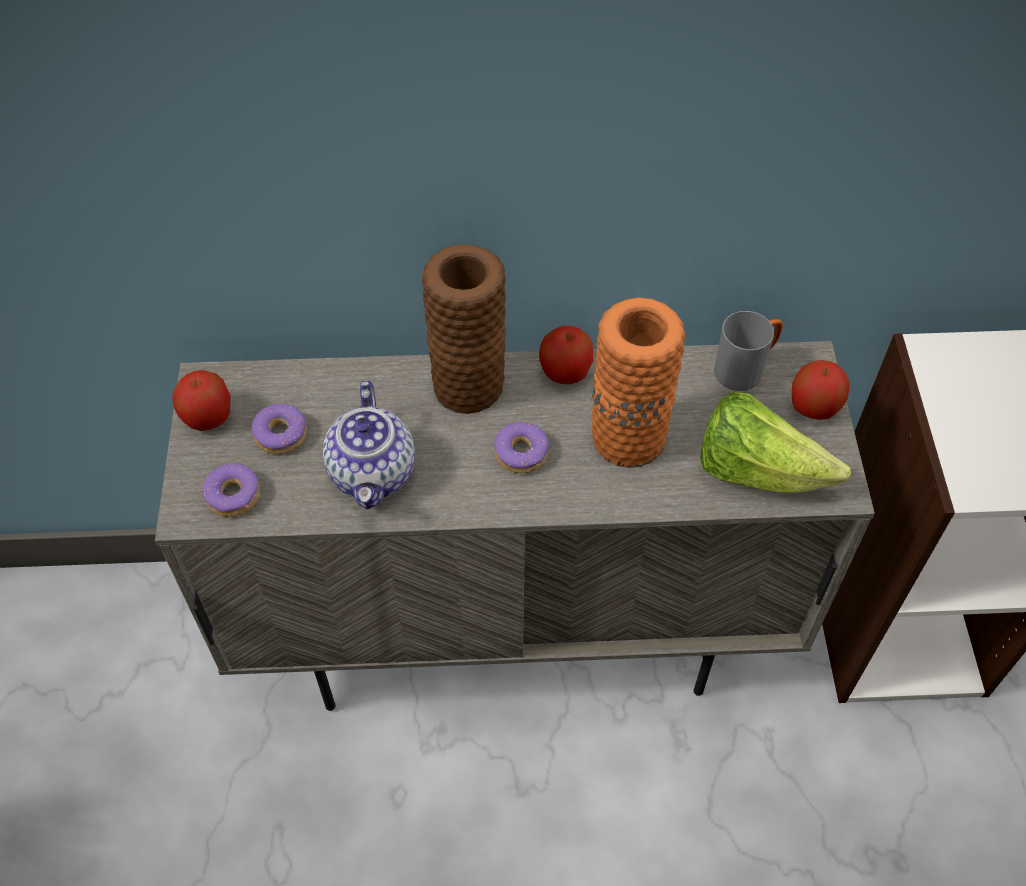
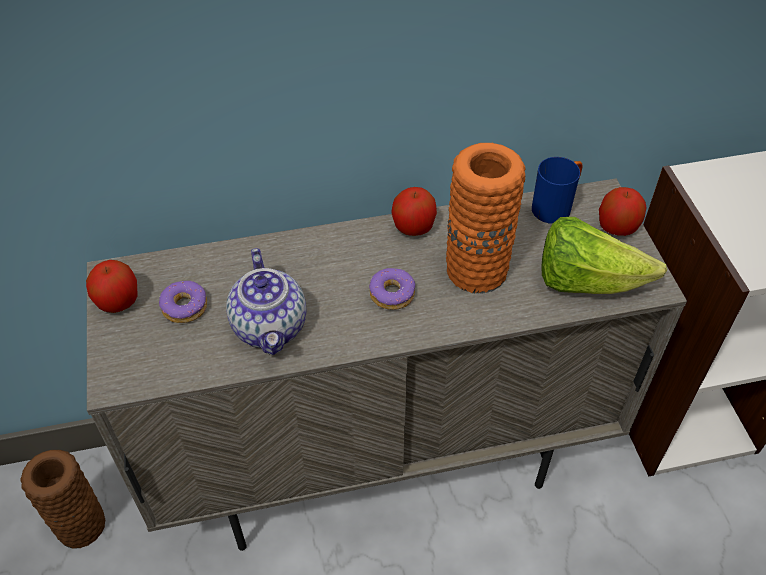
camera: 10 degrees left, 5 degrees down
(233, 496) = (152, 363): donut -> none
(468, 385) = (336, 247): brown vase -> brown vase (81, 525)
(745, 368) = (556, 206): grey mug -> blue mug

